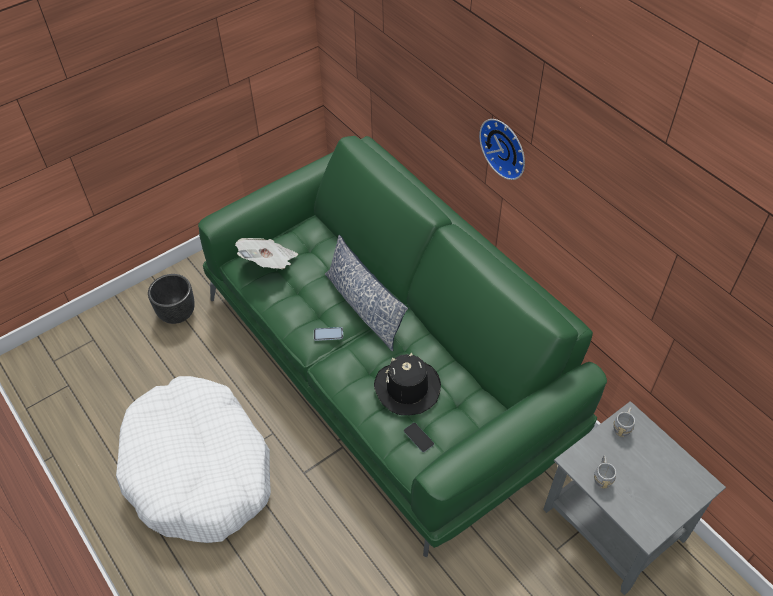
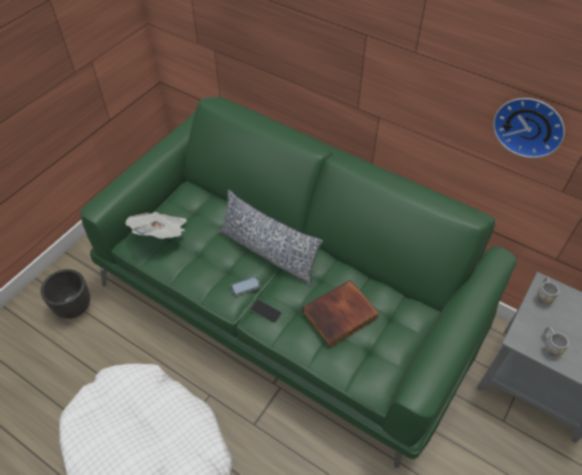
camera: 20 degrees left, 0 degrees up
(407, 388) = (340, 316): black hat -> book
(418, 437) = (371, 360): phone -> phone (266, 311)
(506, 147) = (385, 63): wall clock -> wall clock (530, 125)

